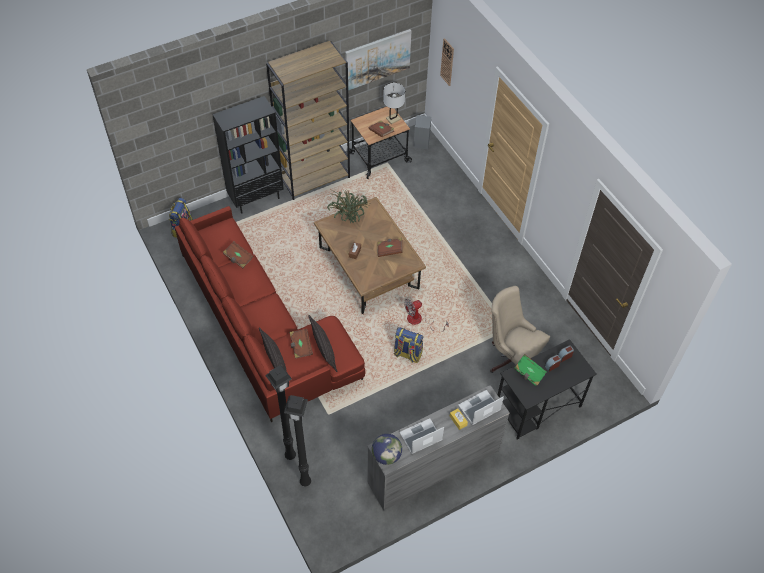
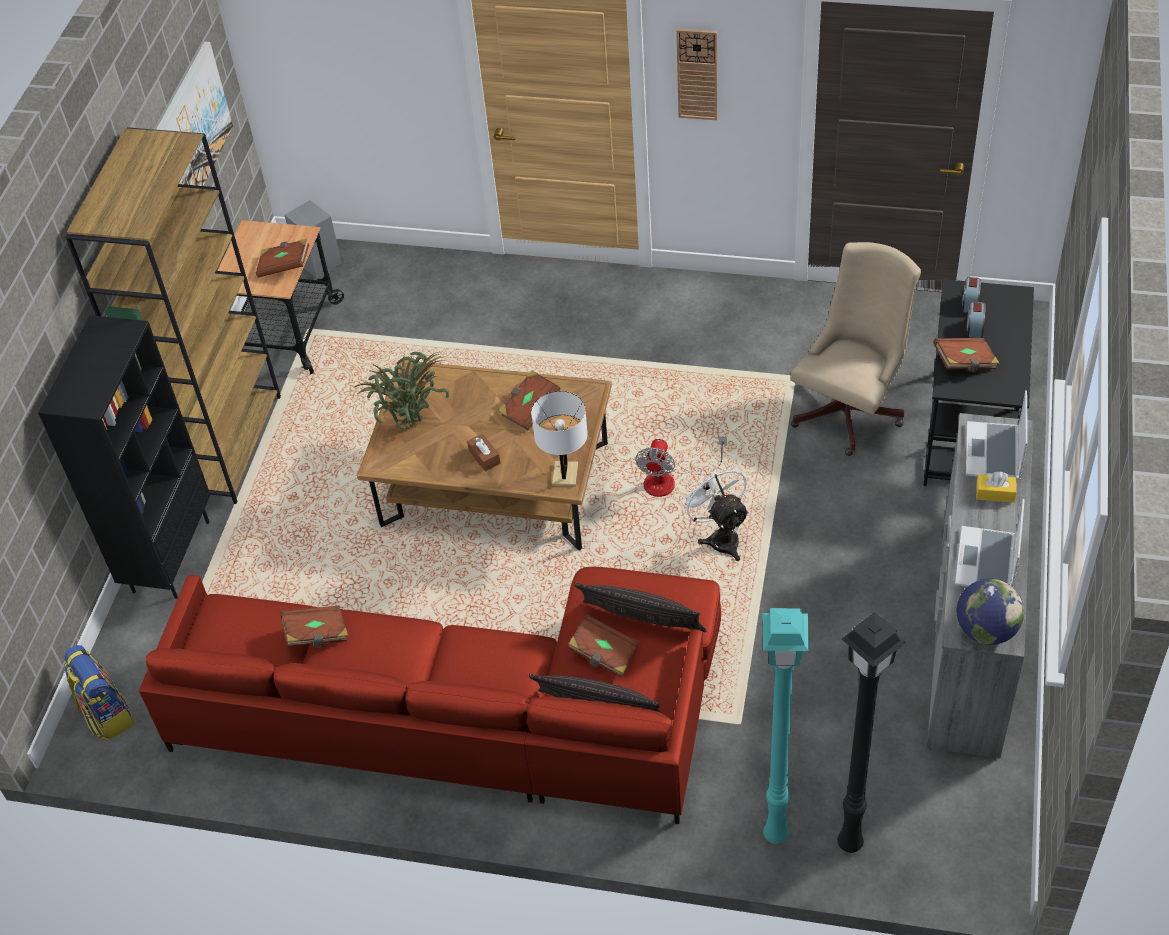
camera: 45 degrees left, 5 degrees down
(289, 455) = (774, 836): black floor lamp -> turquoise floor lamp
(393, 119) = (274, 235): white table lamp -> white table lamp (565, 474)
(407, 354) = (720, 537): backpack -> white fan
(447, 62) = (305, 59): wall clock -> wall clock (697, 74)
(511, 358) = (851, 409): beige office chair -> beige office chair turned 135 degrees clockwise
(529, 373) = (965, 363): green book -> brown book

